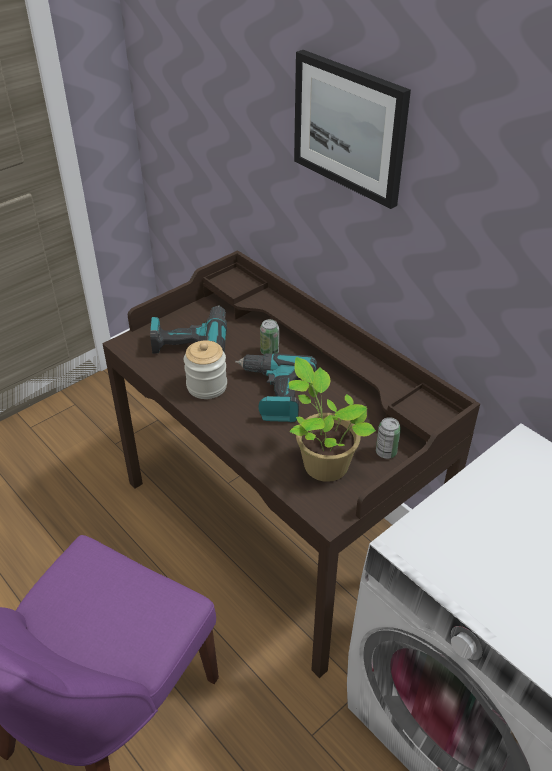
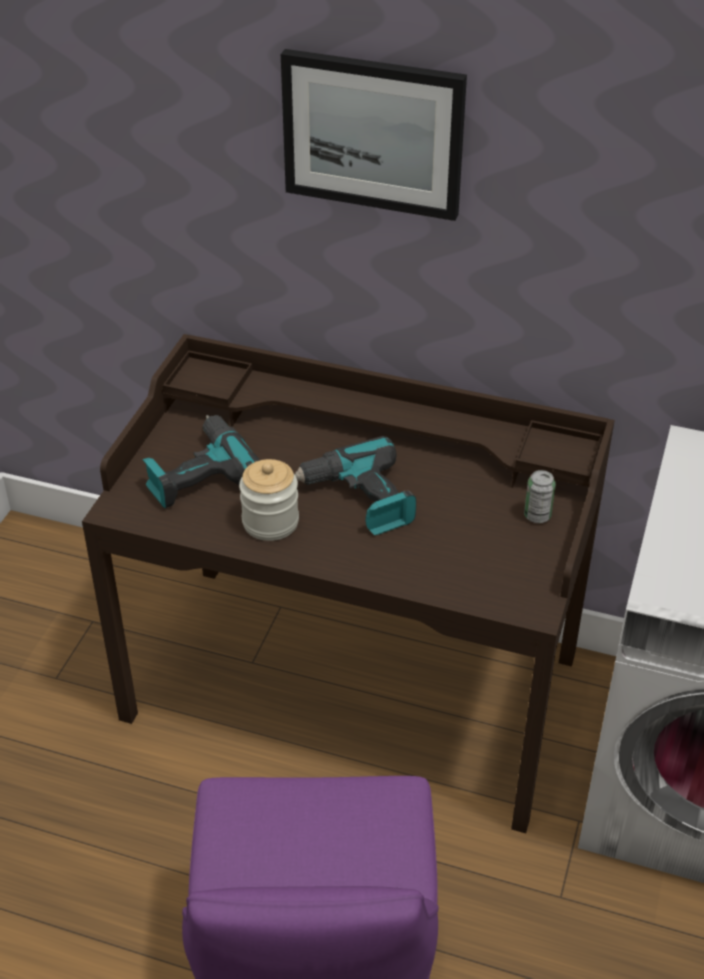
camera: 30 degrees left, 0 degrees up
(269, 352) = (310, 452): can -> none
(323, 463) = (481, 556): potted plant -> none

